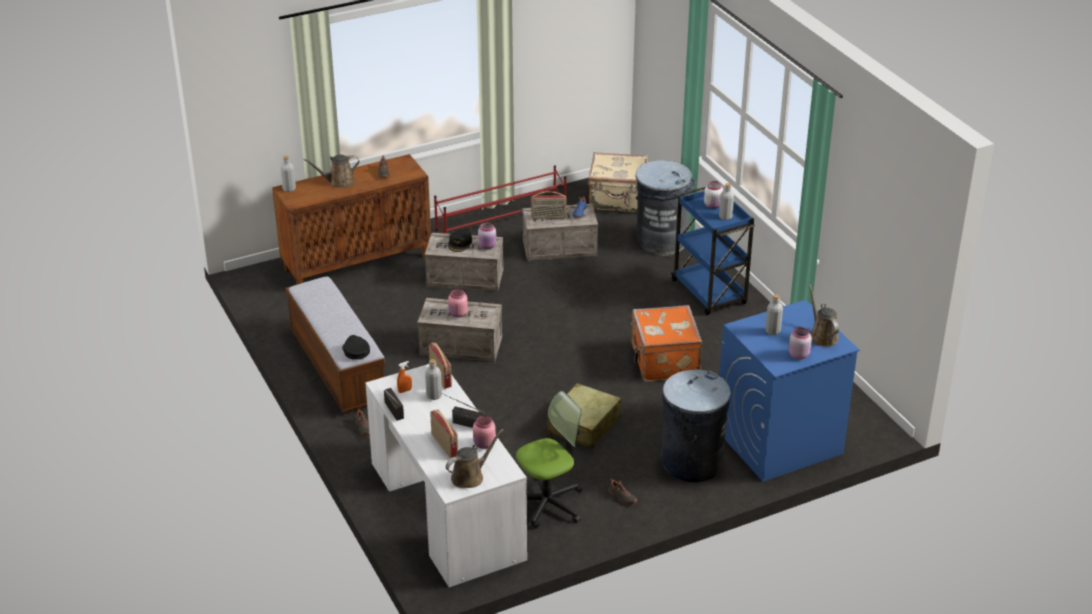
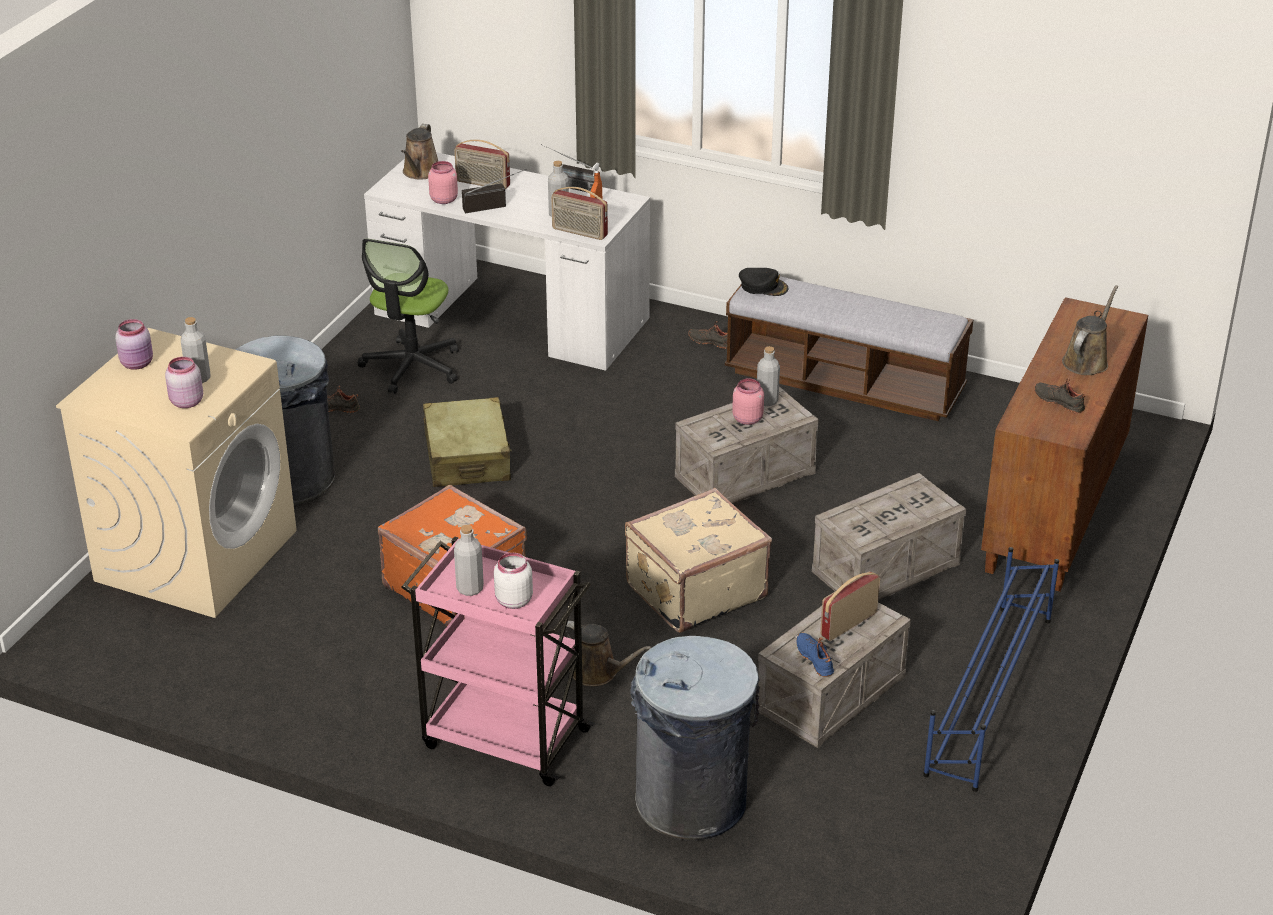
camera: 140 degrees right, 0 degrees up
(289, 189) = (1123, 321): grey bottle -> grey bottle (767, 401)
(460, 243) = (901, 512): black cap -> none
(487, 246) = (858, 528): pink jar -> pink jar (185, 402)
(502, 220) = (988, 695): red shoe rack -> blue shoe rack
(617, 200) = (872, 853): beige suitcase -> beige suitcase (694, 590)
(710, 293) = (503, 737): blue cart -> pink cart
(778, 441) = (196, 555): blue washing machine -> beige washing machine
(822, 336) = (122, 400): brown watering can -> brown watering can (598, 672)

